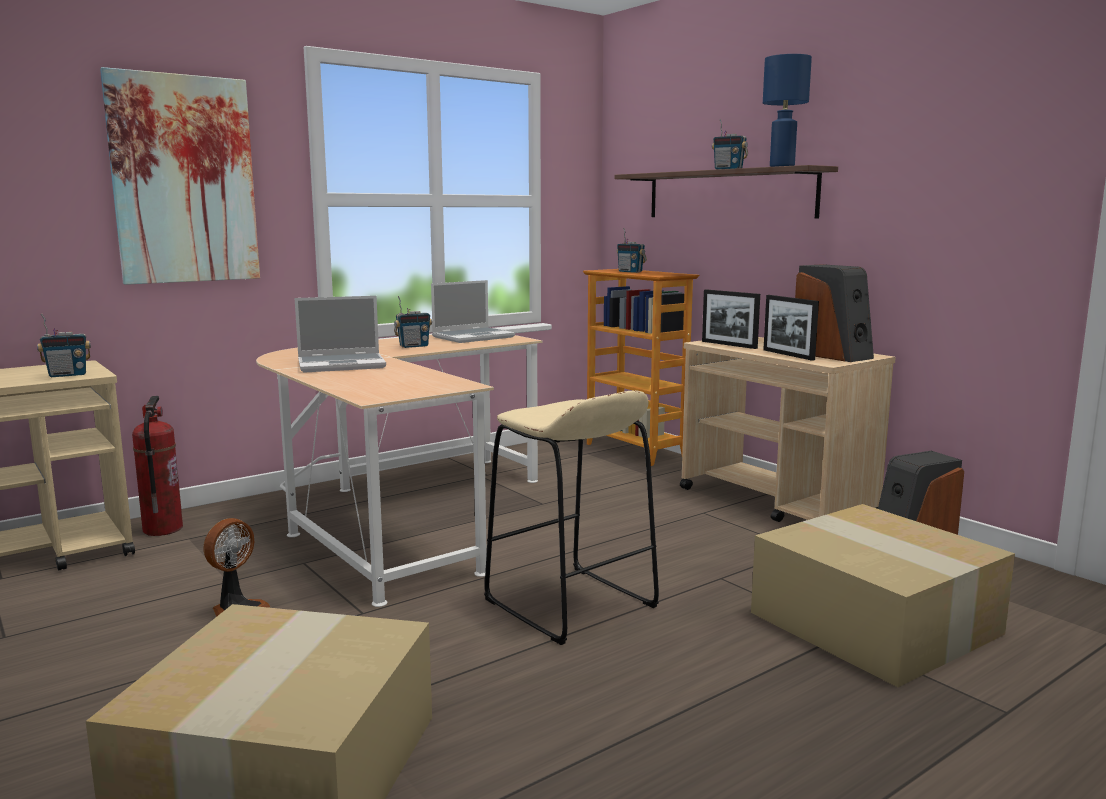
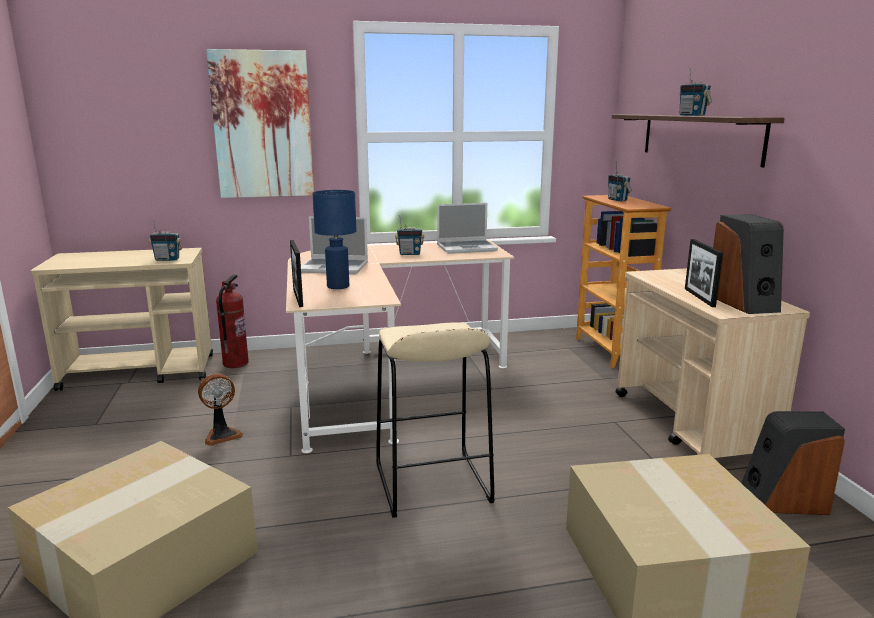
camera: 25 degrees right, 5 degrees up
(729, 345) = (662, 278): picture frame -> picture frame (298, 297)
(782, 166) = (731, 116): blue table lamp -> blue table lamp (338, 286)

